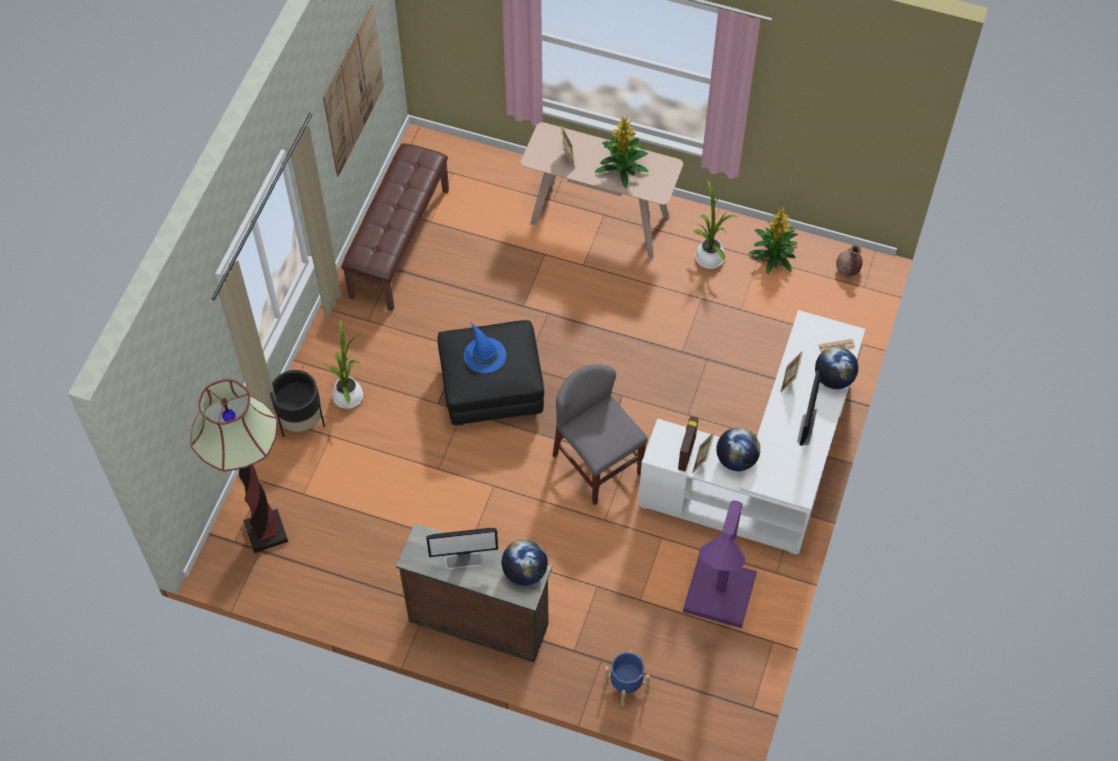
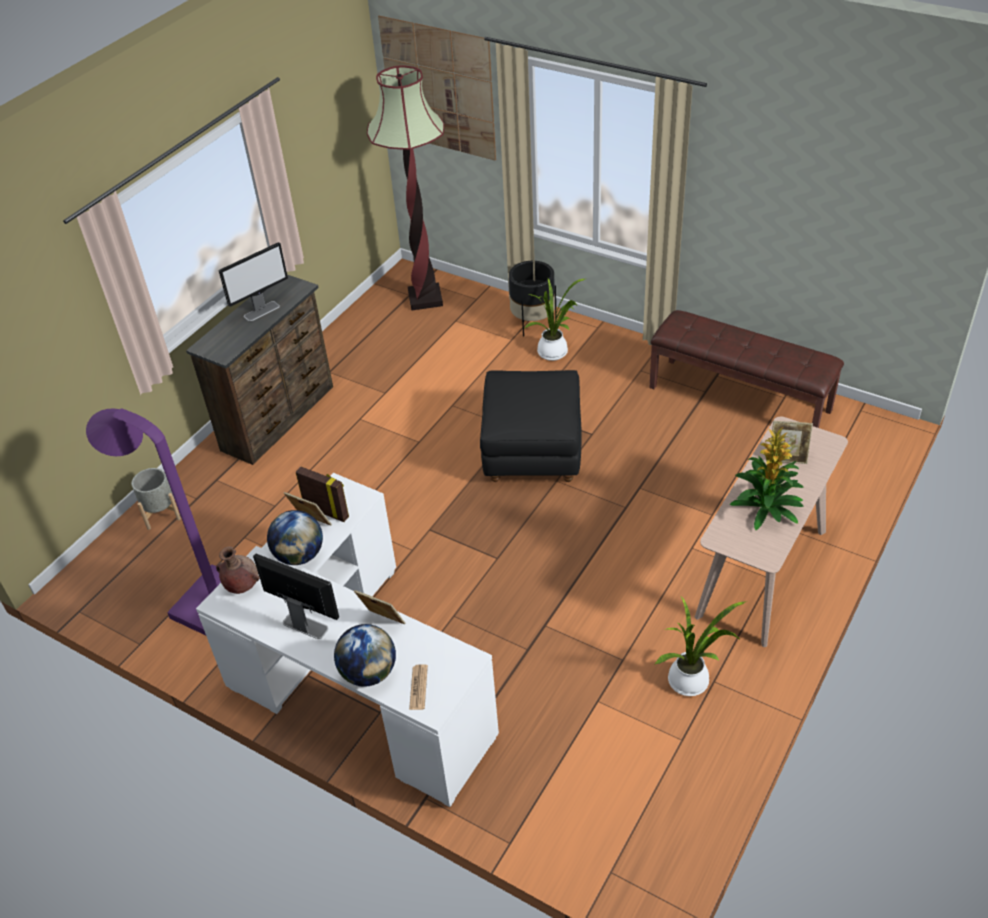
camera: 105 degrees right, 15 degrees down
(353, 91) = (824, 214): picture -> picture (438, 88)
(464, 561) = (262, 311): monitor -> monitor turned 135 degrees counterclockwise
(484, 354) = (532, 392): blue hat -> none
(524, 572) = (229, 347): globe -> none
(597, 464) = (415, 524): grey chair -> none
(626, 684) = (161, 513): blue planter -> grey planter
(773, 254) = (685, 760): potted plant -> none
(847, 270) = (645, 855): brown vase -> brown vase (241, 586)

